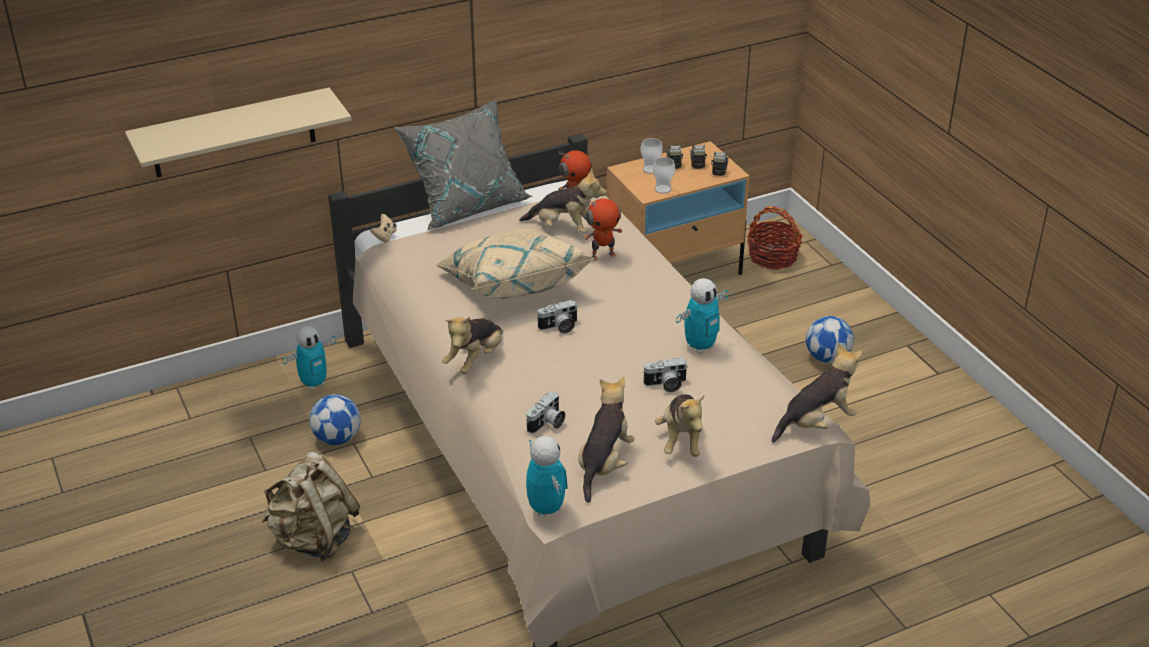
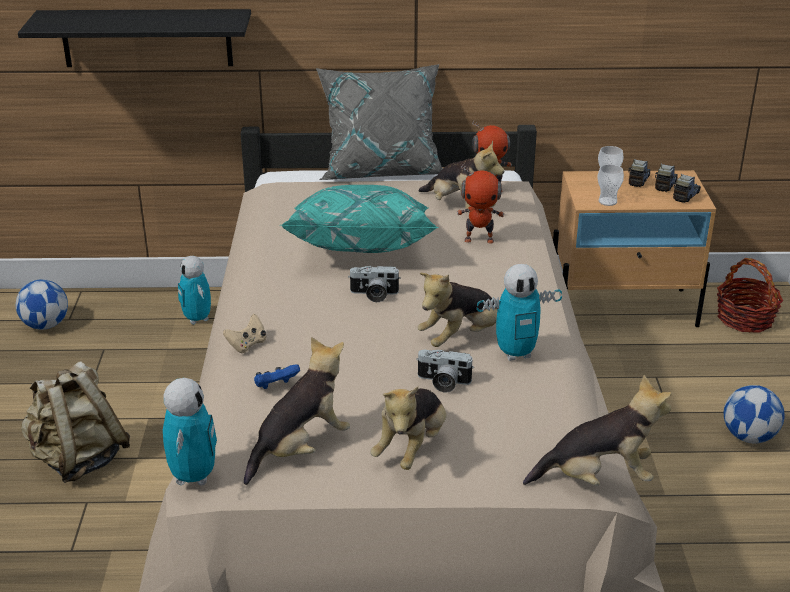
camera: 25 degrees right, 5 degrees down
(233, 133) = (147, 38): beige shelf -> black shelf
(314, 383) = (197, 319): toy robot -> toy robot turned 75 degrees clockwise
(337, 438) = (177, 373): football -> football (46, 325)
(385, 236) = (277, 177): beige game controller -> beige game controller (247, 345)
(475, 359) = (259, 303): plush toy -> plush toy (461, 337)
(512, 285) = (361, 245): beige pillow -> turquoise pillow
(547, 424) = (276, 386): camera -> blue game controller

